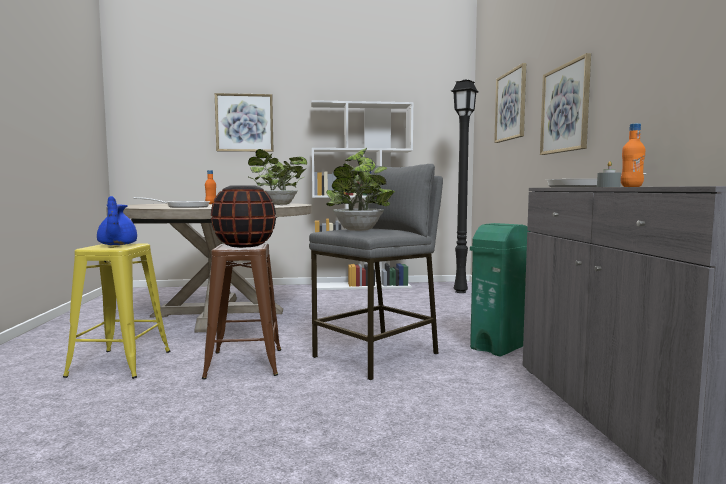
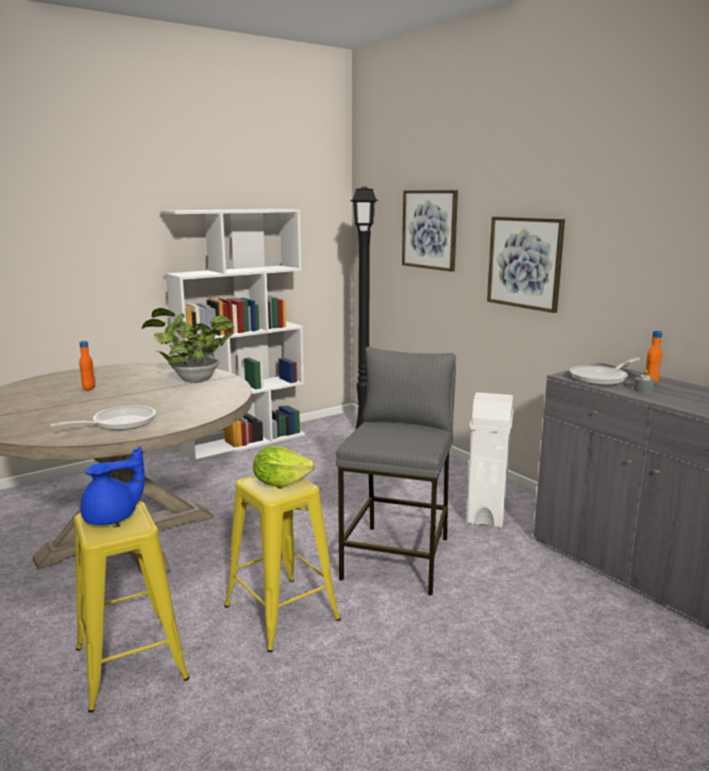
camera: 30 degrees left, 10 degrees up
(116, 245) = (113, 518): blue teapot -> blue teapot turned 75 degrees counterclockwise
(244, 123) = (63, 239): picture -> none
(244, 245) = (280, 483): black vase -> lettuce
(244, 363) = (281, 612): brown stool -> yellow stool
(359, 230) = (394, 438): potted plant -> none
(500, 346) = (486, 513): green trash can -> white trash can

